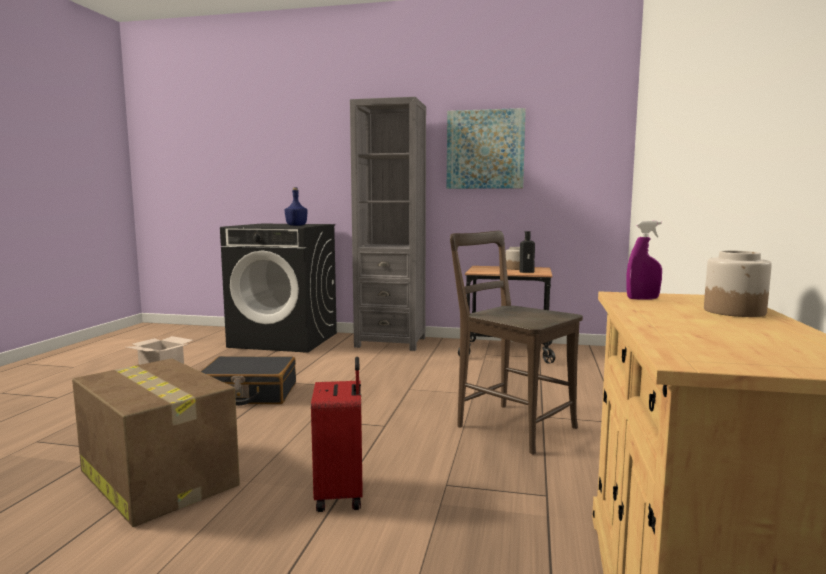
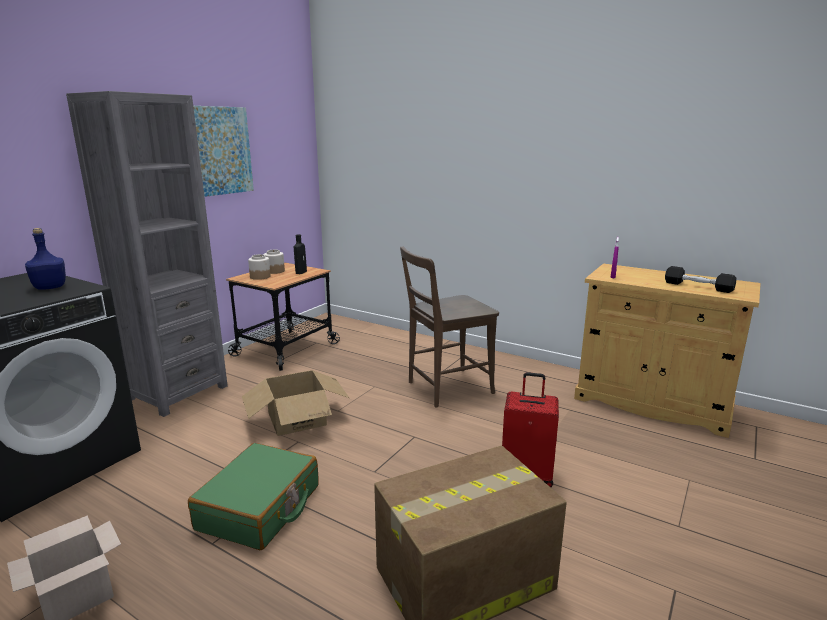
camera: 70 degrees left, 10 degrees up
(249, 394) = (260, 508): black suitcase -> green suitcase
(382, 379) = (297, 418): none -> cardboard box
(697, 334) = (698, 286): none -> black dumbbell
(735, 311) = (647, 273): jar -> jar (260, 277)

